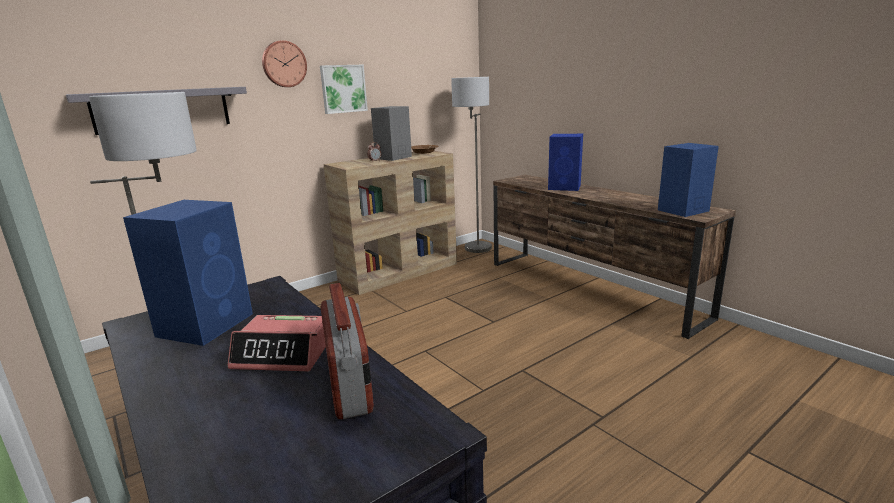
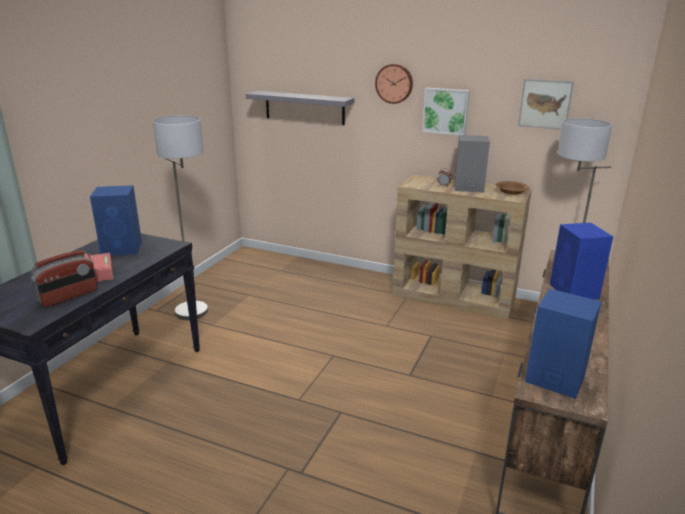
camera: 60 degrees right, 5 degrees up
(421, 71) = (545, 104): none -> picture

